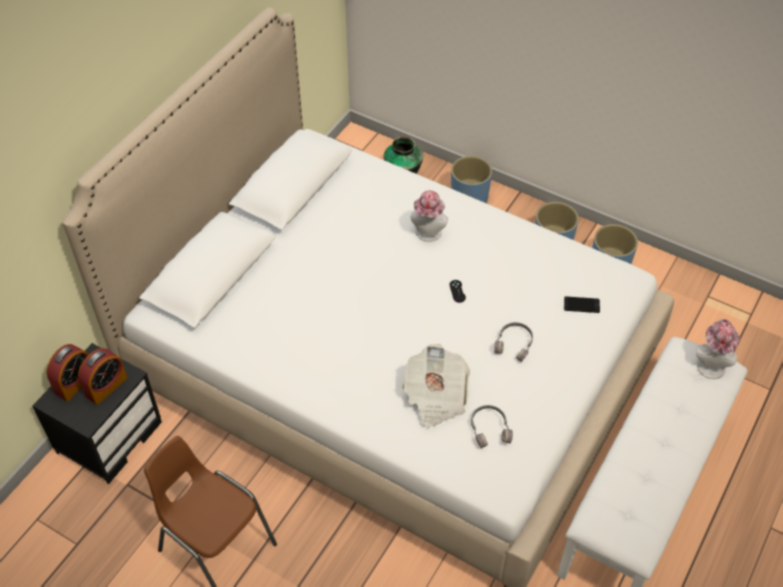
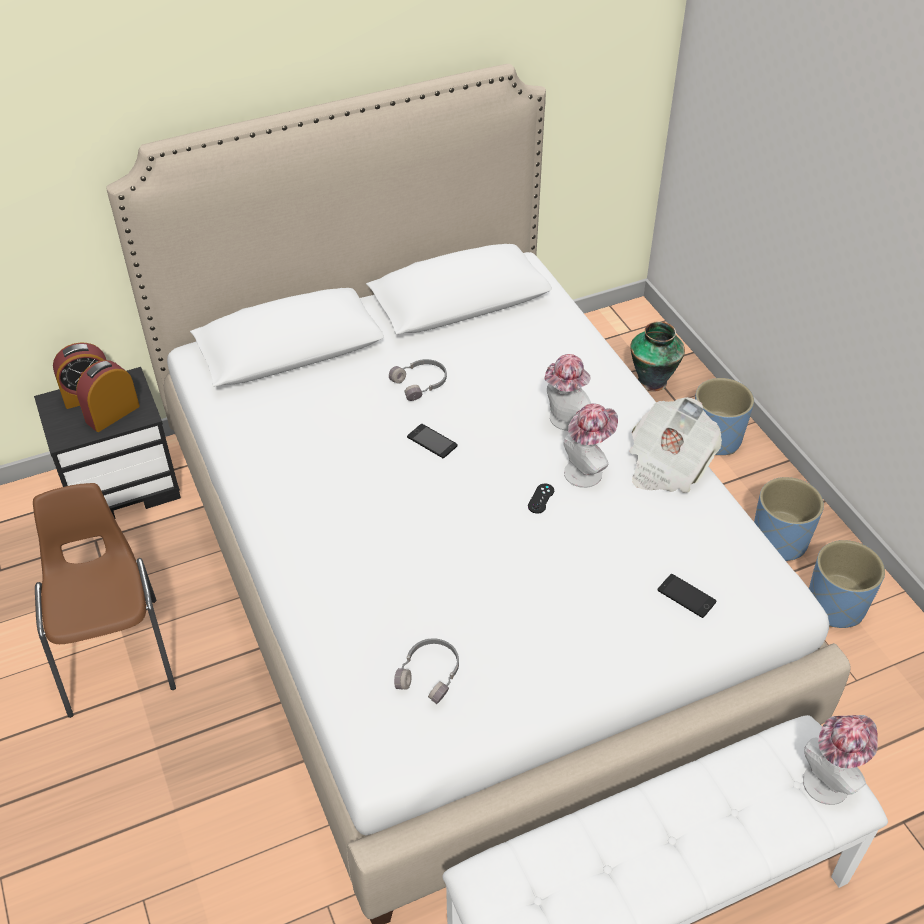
camera: 35 degrees right, 5 degrees down
(106, 386) = (112, 414): alarm clock -> alarm clock turned 150 degrees clockwise
(363, 290) = (432, 441): none -> phone
(435, 397) = (401, 600): newspaper -> newspaper (667, 464)
(468, 259) = (587, 470): none -> hat
(514, 344) = (555, 595): grey headphones -> grey headphones (421, 383)

